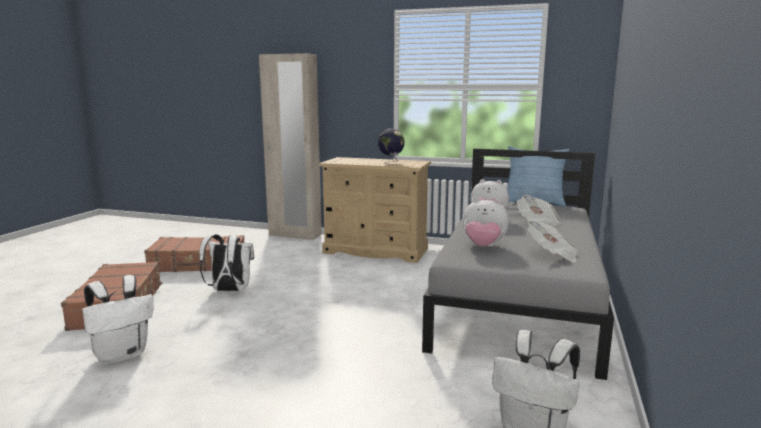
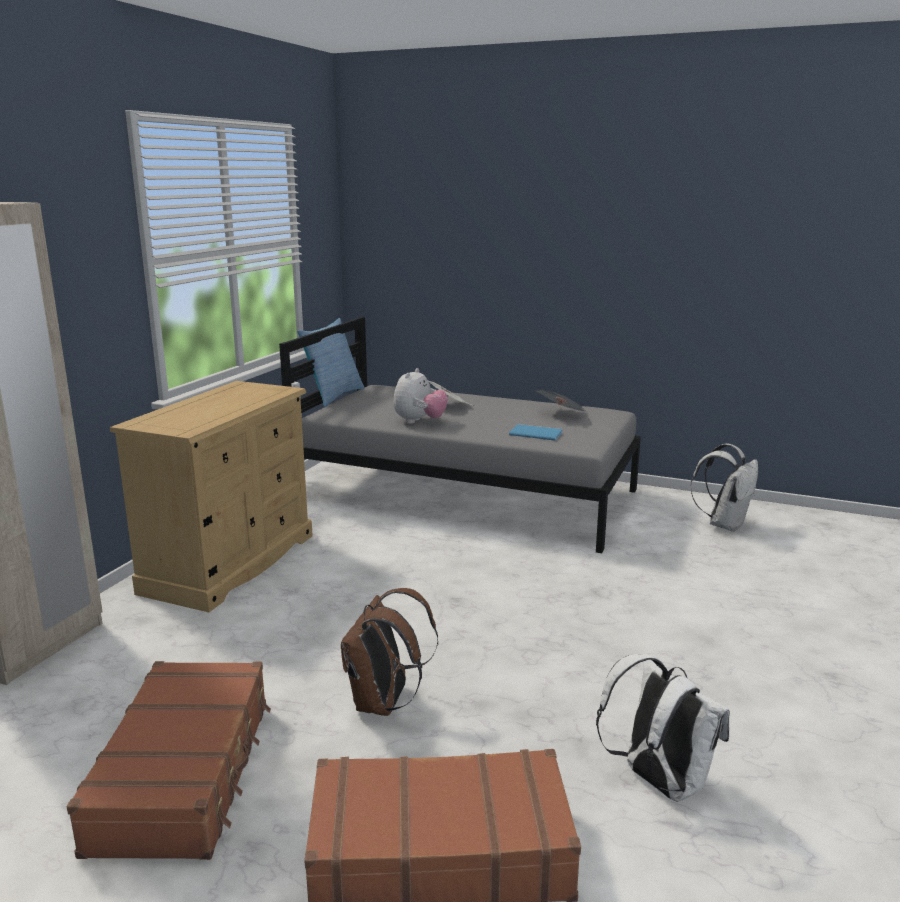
camera: 85 degrees left, 5 degrees up
(229, 290) = (384, 703): white backpack -> brown backpack
(391, 162) = (237, 398): globe -> none
(483, 246) = (535, 433): plush toy -> blue book

